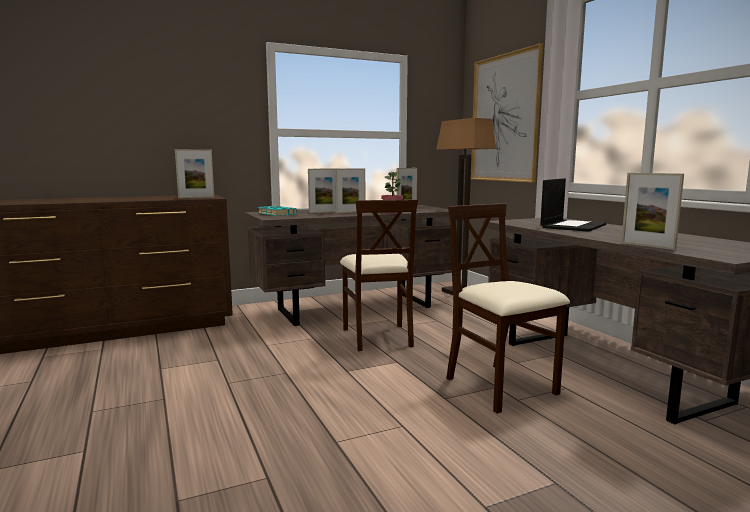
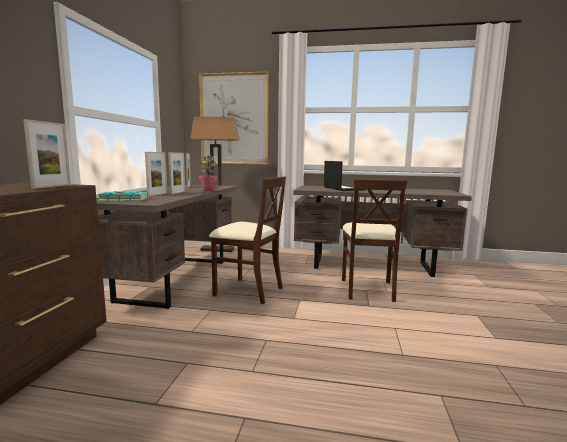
camera: 55 degrees left, 0 degrees up
(500, 387) = (368, 289): beige chair -> beige chair turned 90 degrees counterclockwise
(647, 246) = (420, 193): picture frame -> none

